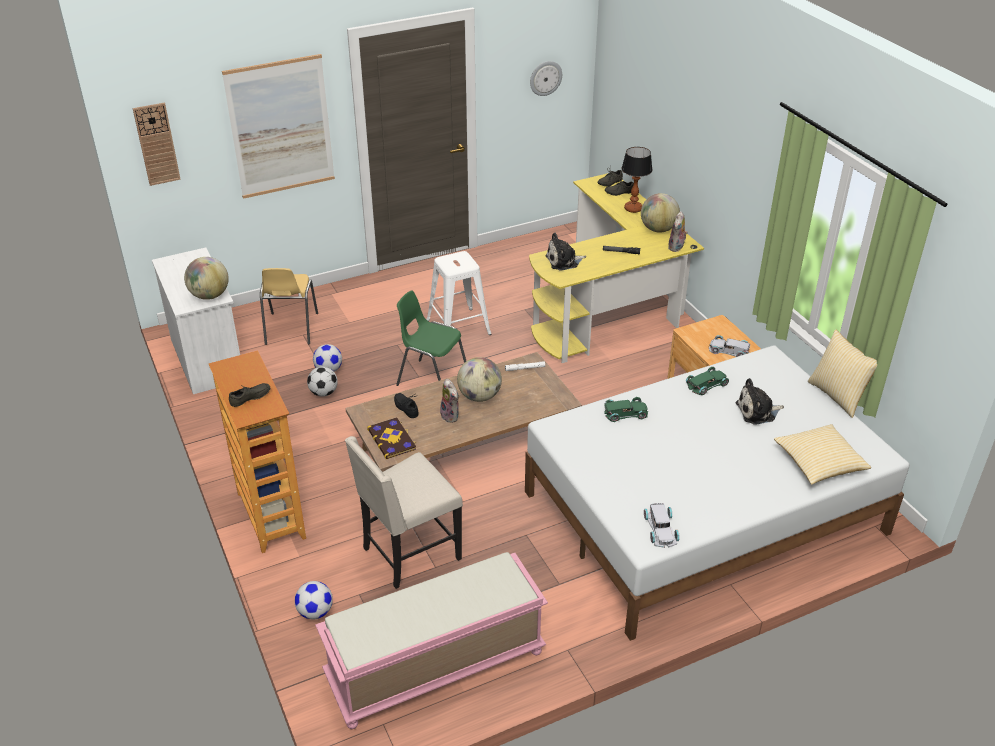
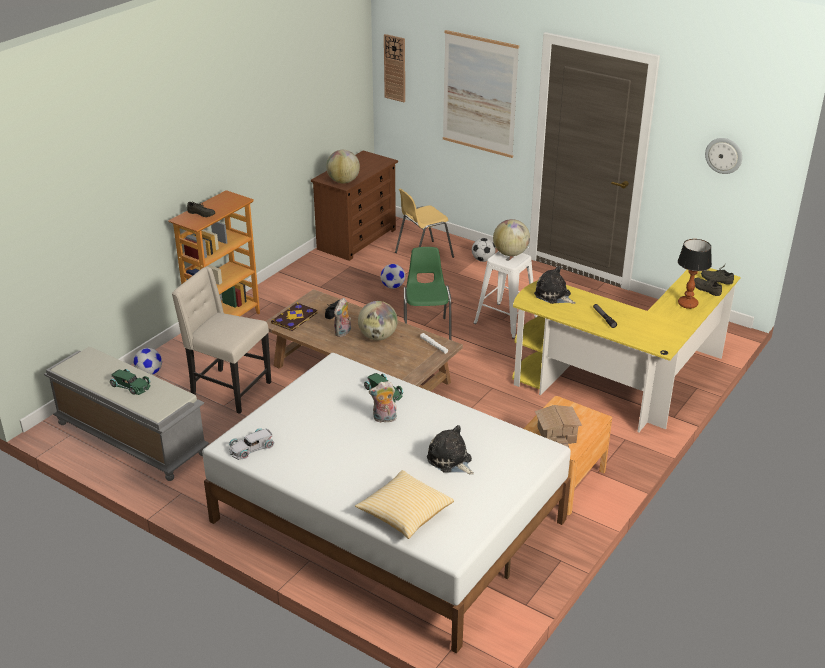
camera: 60 degrees right, 5 degrees down
(207, 359) = (357, 239): white dresser -> brown dresser
(323, 393) = (365, 294): football -> football (483, 260)
(435, 667) = (130, 438): pink bench -> grey bench
(658, 229) = (669, 326): globe -> globe (510, 253)
(676, 247) = (649, 344): plush toy -> plush toy (384, 419)
(707, 384) = (464, 423): green toy car -> green toy car (130, 385)
(728, 350) = (557, 434): white toy car -> toy house
(838, 396) = (522, 504): pillow -> none

